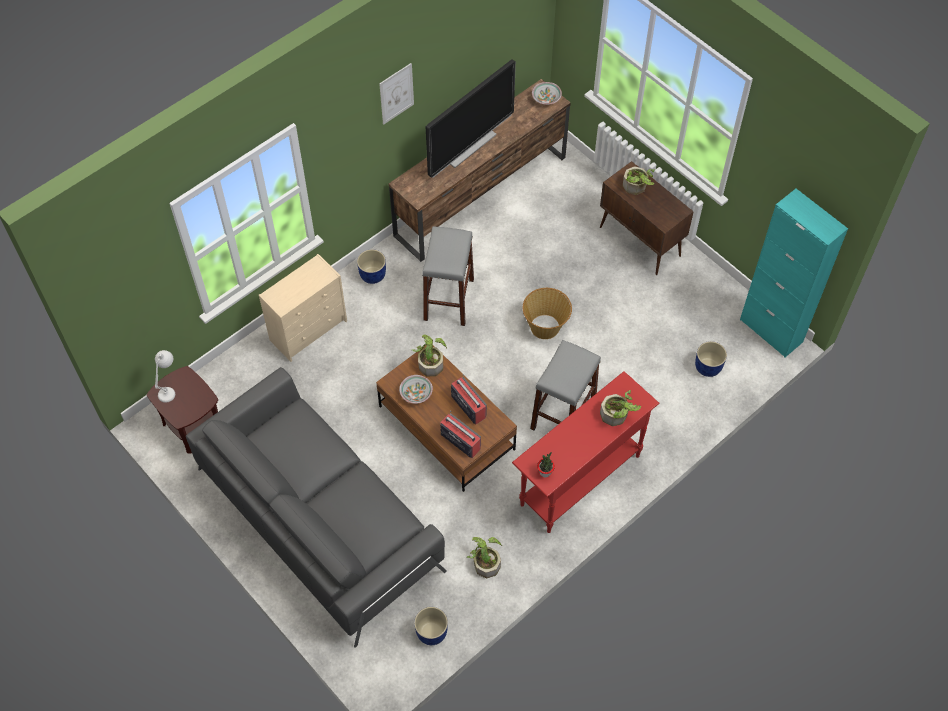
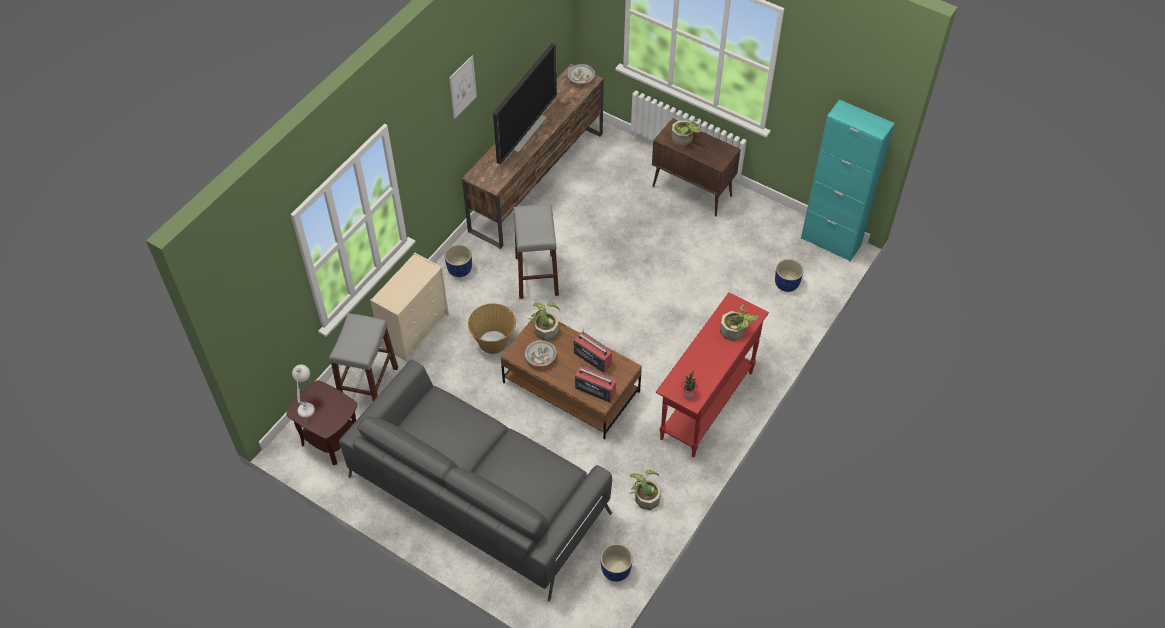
camera: 15 degrees left, 5 degrees down
(545, 326) = (632, 280): basket -> basket (493, 342)
(563, 414) = (673, 352): grey stool -> grey stool (369, 386)

